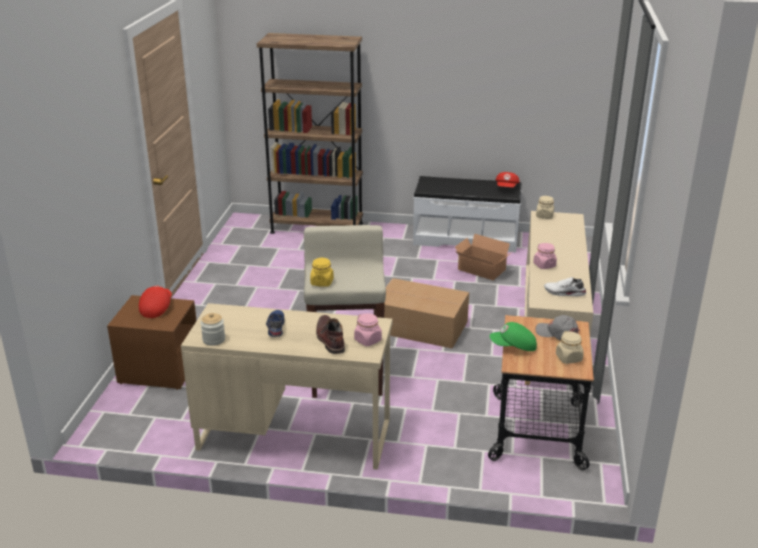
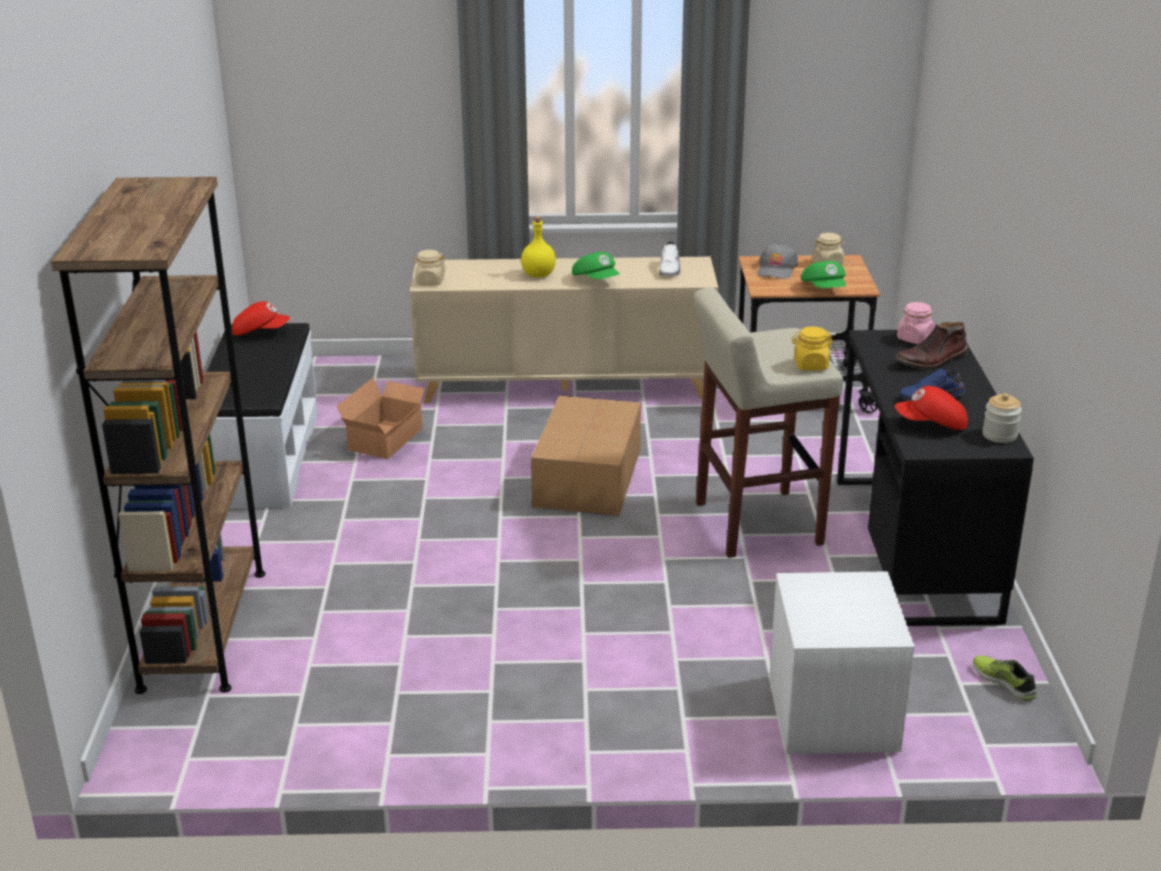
camera: 100 degrees left, 0 degrees up
(145, 433) = (1004, 682): none -> shoe
(156, 308) = (826, 606): red cap -> red cap (931, 425)
(159, 370) = (832, 714): brown nightstand -> white nightstand
(294, 434) = (914, 548): beige desk -> black desk
(544, 265) = (596, 280): pink jar -> green cap
(555, 247) = (538, 275): none -> yellow bottle

